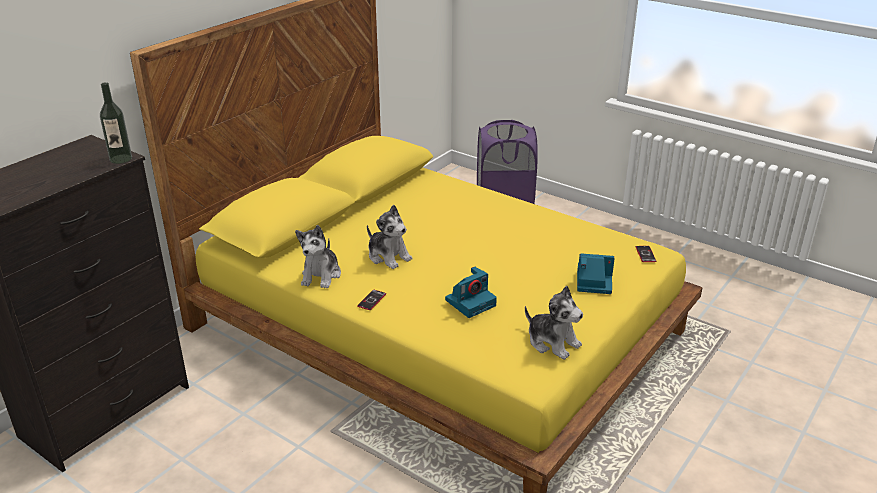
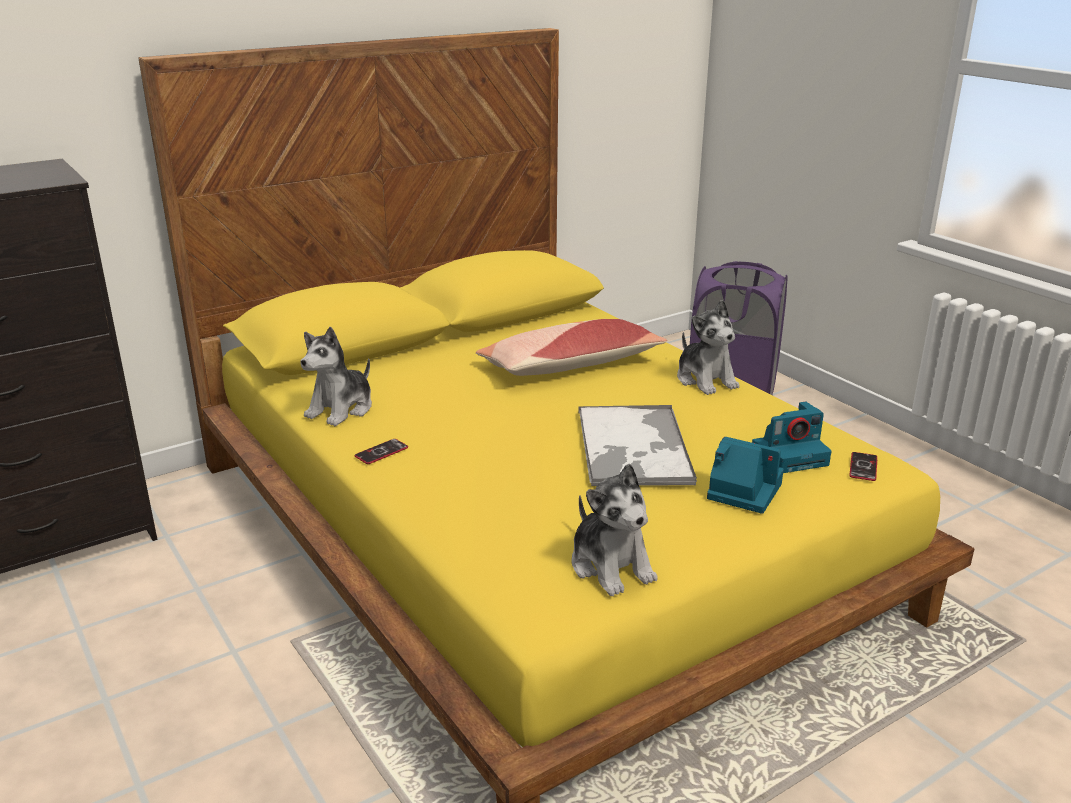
camera: 20 degrees right, 5 degrees down
(121, 159) = (55, 181): bottle -> none
(388, 256) = (452, 402): plush toy -> plush toy (705, 380)
(442, 216) = (570, 366): none -> pillow
(471, 302) = (519, 481): camera -> camera (790, 454)
(518, 267) = (634, 447): none -> tray

